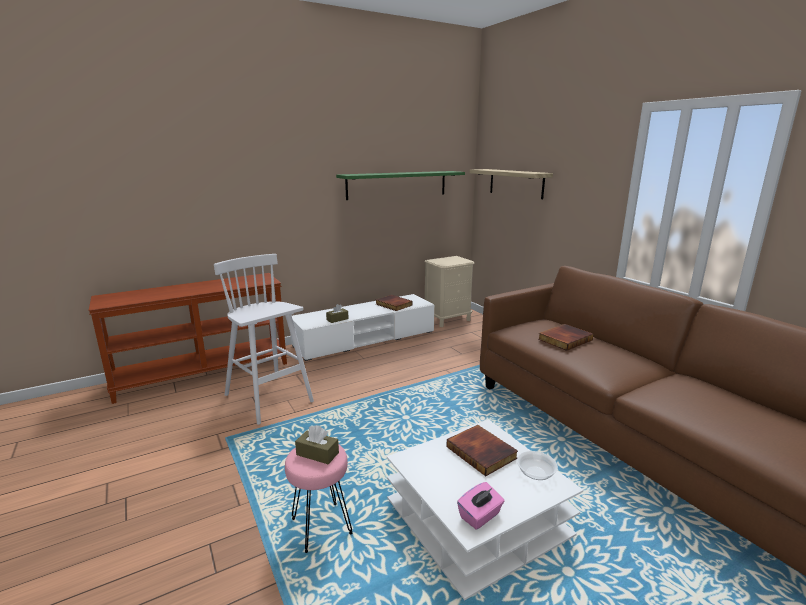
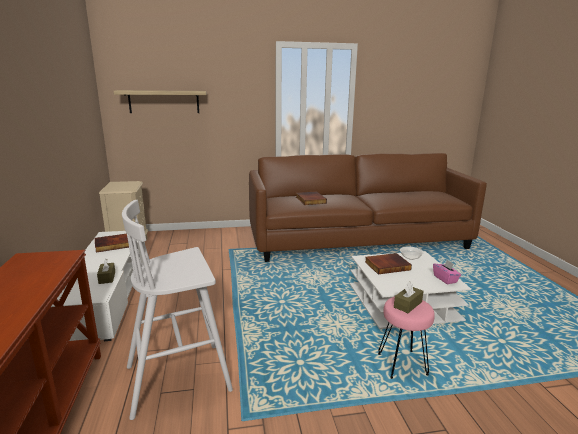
camera: 70 degrees left, 0 degrees up
(397, 184) = (69, 109): green shelf -> none

